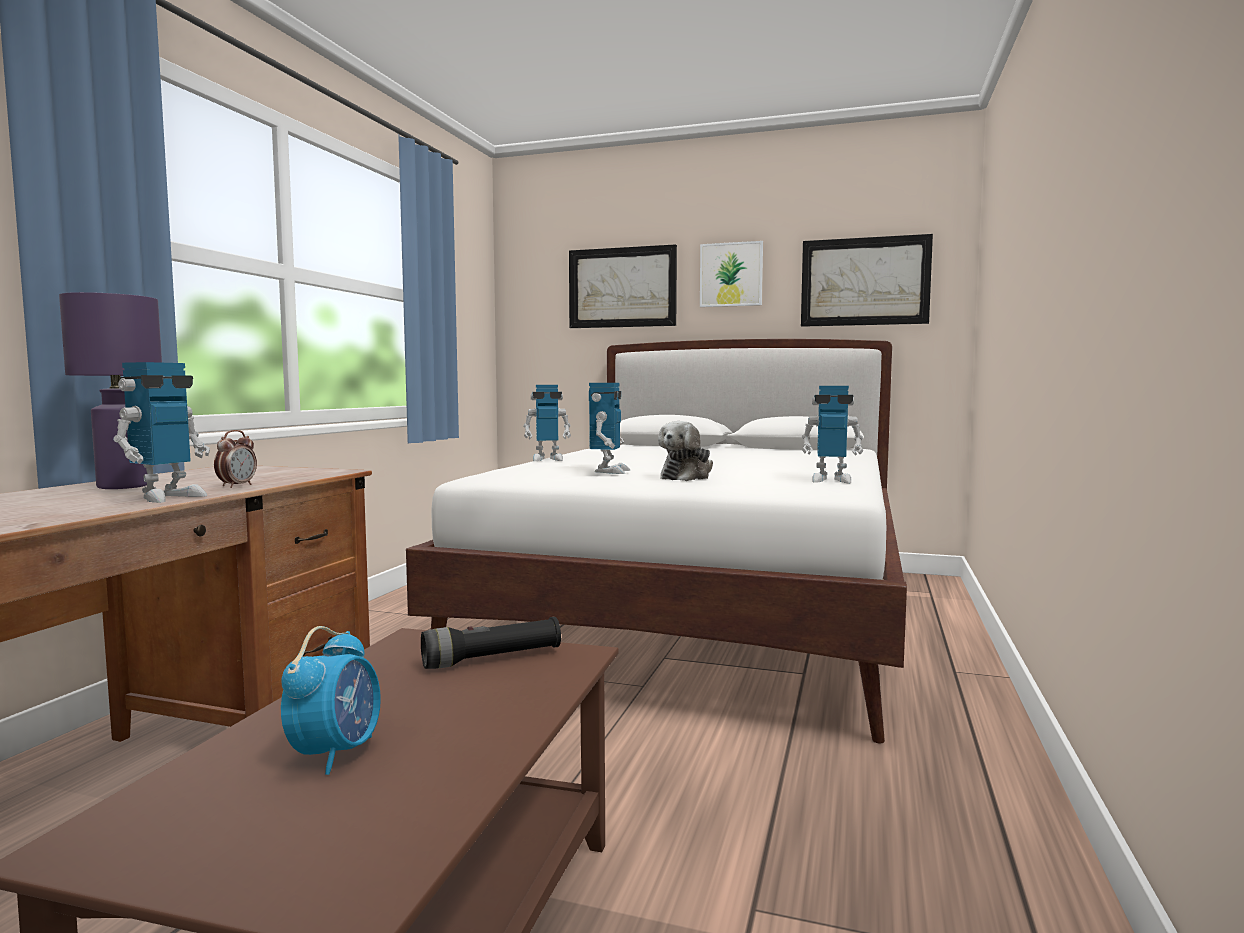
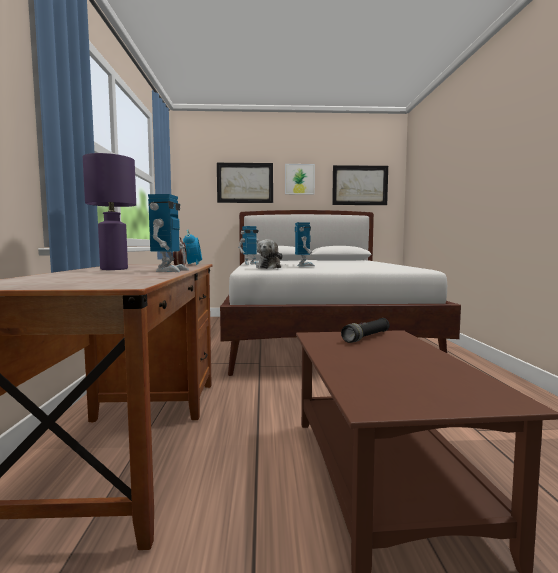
camera: 20 degrees left, 0 degrees up
(336, 753) = (389, 369): alarm clock -> alarm clock (193, 264)
(687, 477) = (342, 267): plush toy -> plush toy (269, 267)
(831, 480) = (402, 266): toy robot -> none

